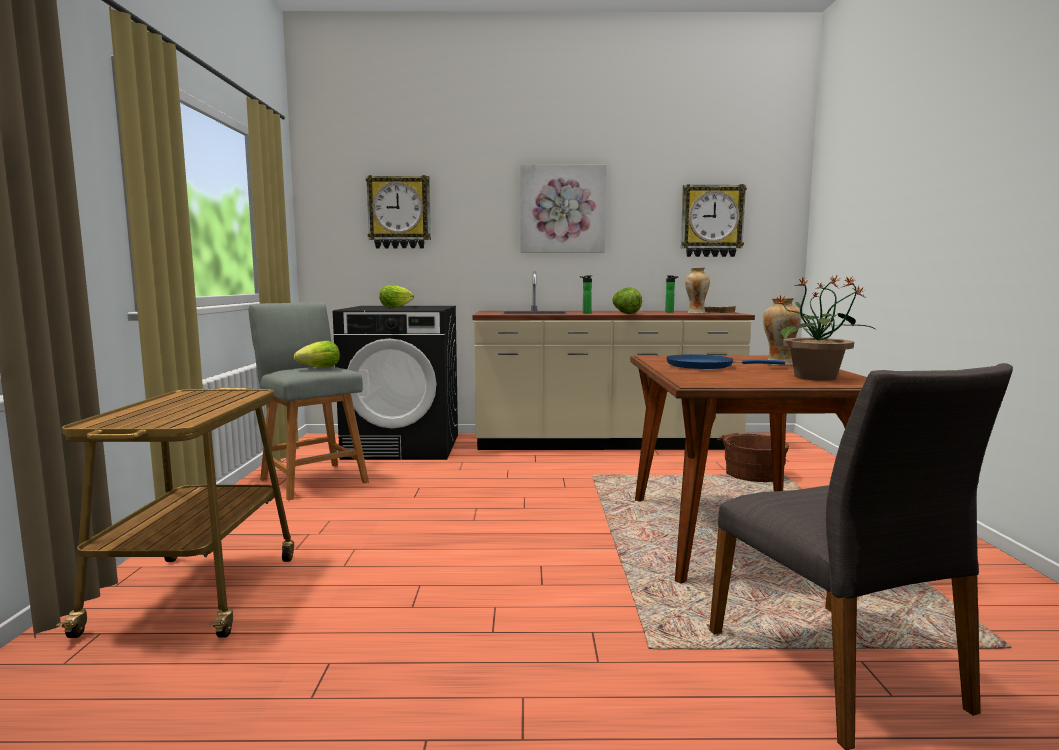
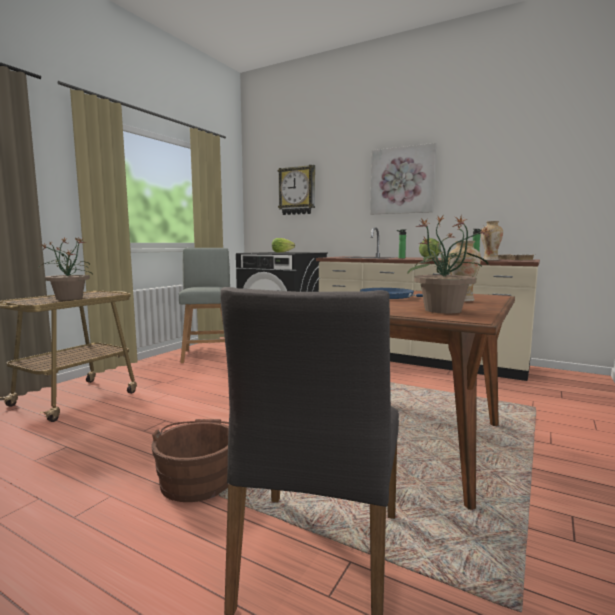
camera: 30 degrees right, 0 degrees up
(190, 408) = (69, 298): none -> potted plant
(320, 368) = (208, 287): lettuce -> none
(711, 221) = (529, 181): wall clock -> none
(750, 473) = (505, 400): brown bucket -> brown bucket (198, 478)

